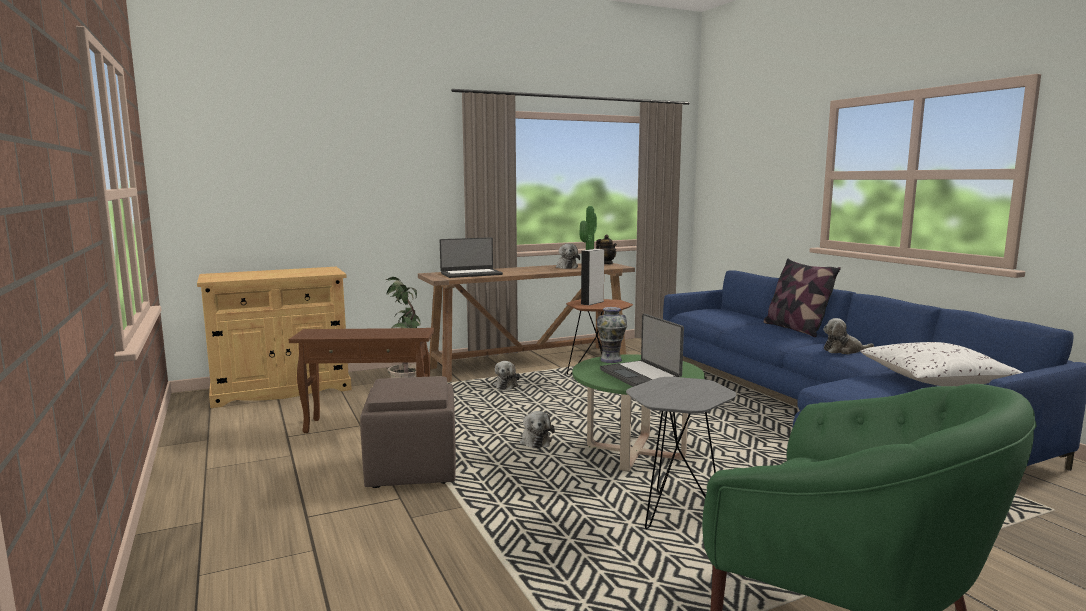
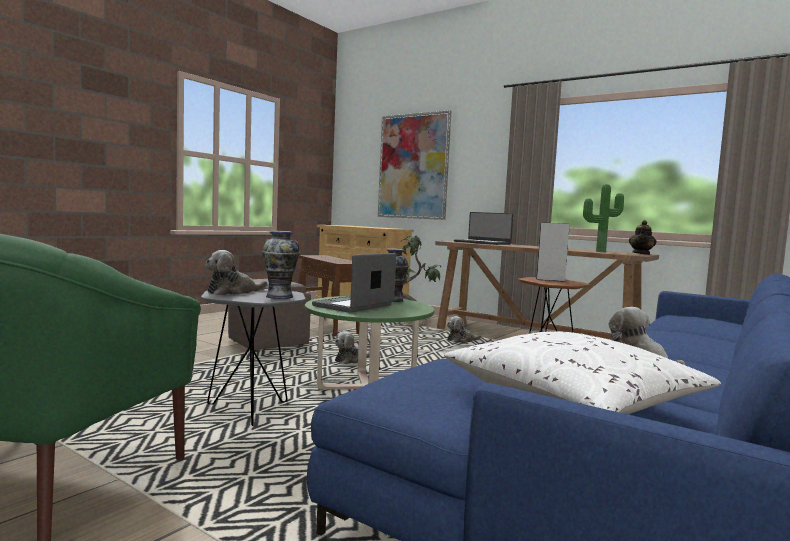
camera: 60 degrees right, 5 degrees down
(320, 180) = (413, 166): none -> picture
(566, 267) = (583, 250): plush toy -> plush toy (233, 292)
(698, 385) = (279, 296): none -> vase
(795, 329) = (718, 346): pillow -> none

